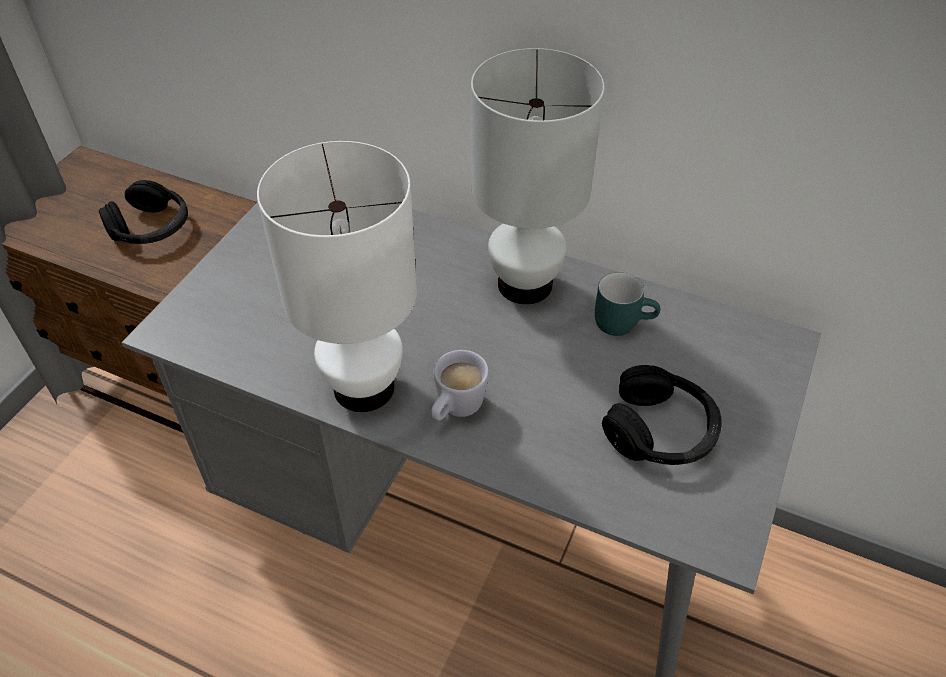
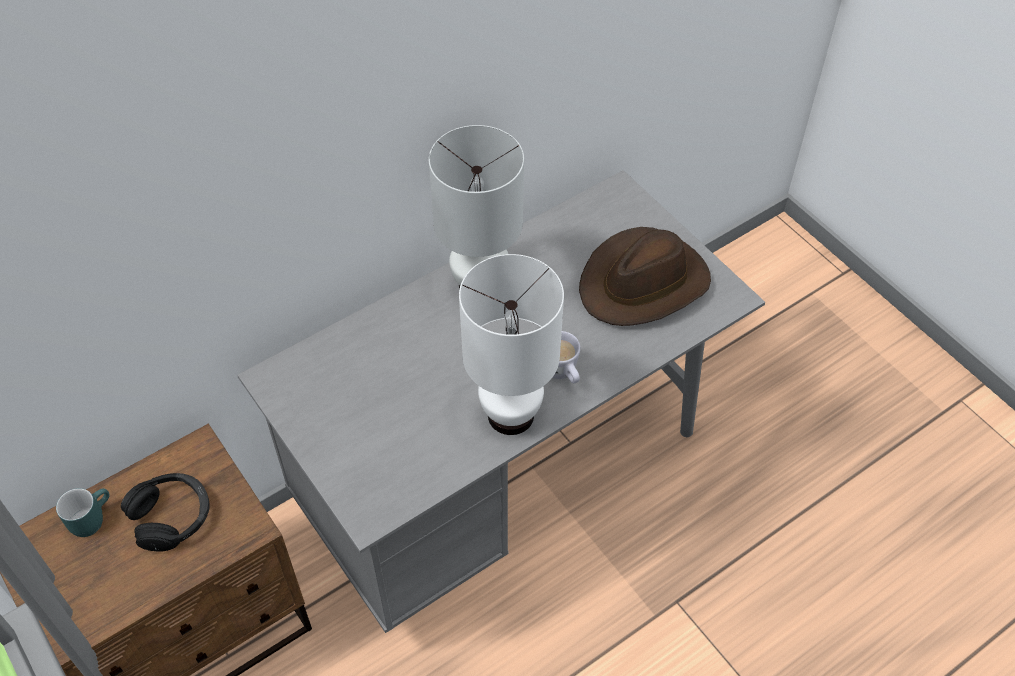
camera: 60 degrees left, 5 degrees up
(622, 321) = (548, 254): turquoise mug -> turquoise mug (90, 517)
(660, 431) = (644, 283): black headphones -> brown hat

